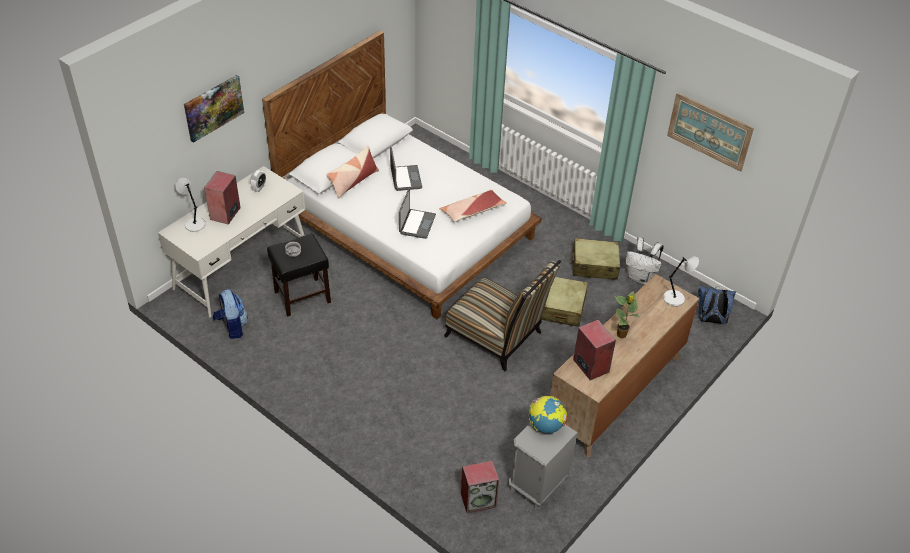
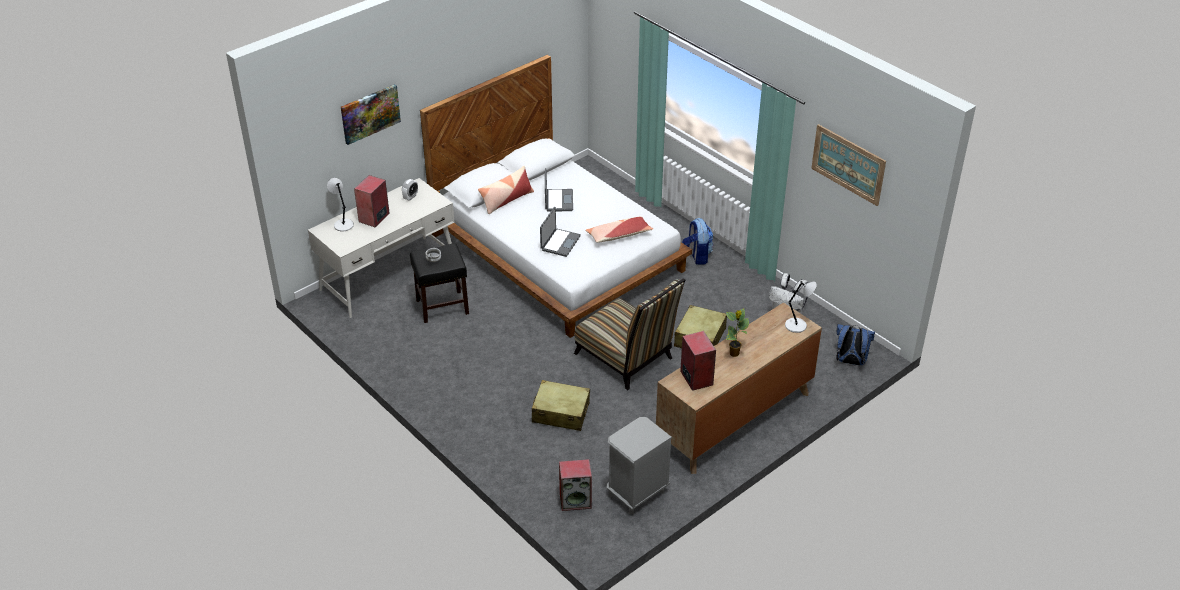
camera: 10 degrees right, 5 degrees down
(232, 327) = (370, 328): backpack -> backpack (697, 256)
(546, 426) = (642, 428): globe -> none
(594, 265) = (741, 301): beige suitcase -> beige suitcase (560, 412)

